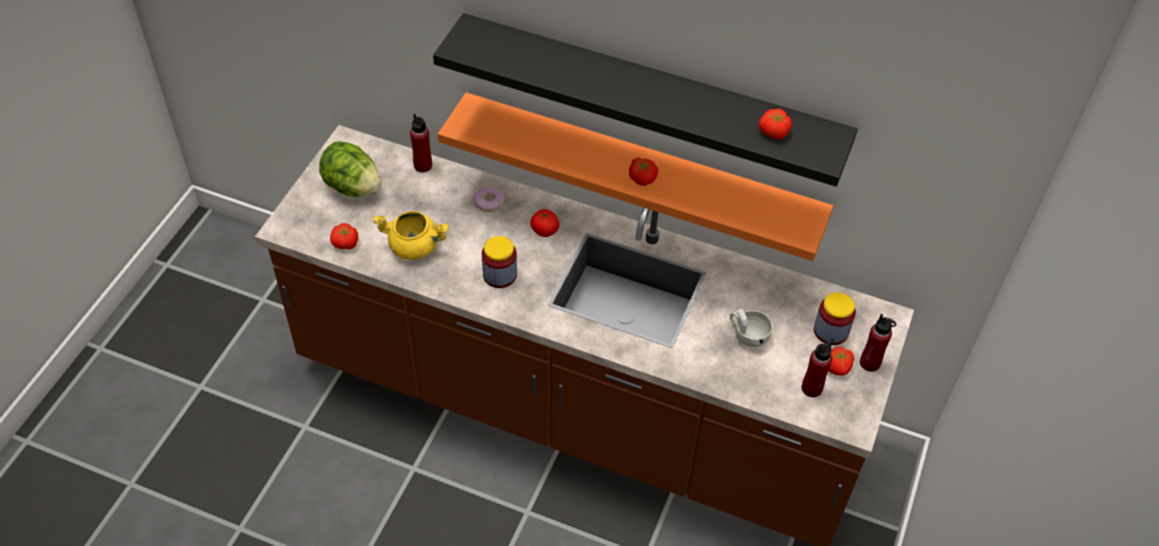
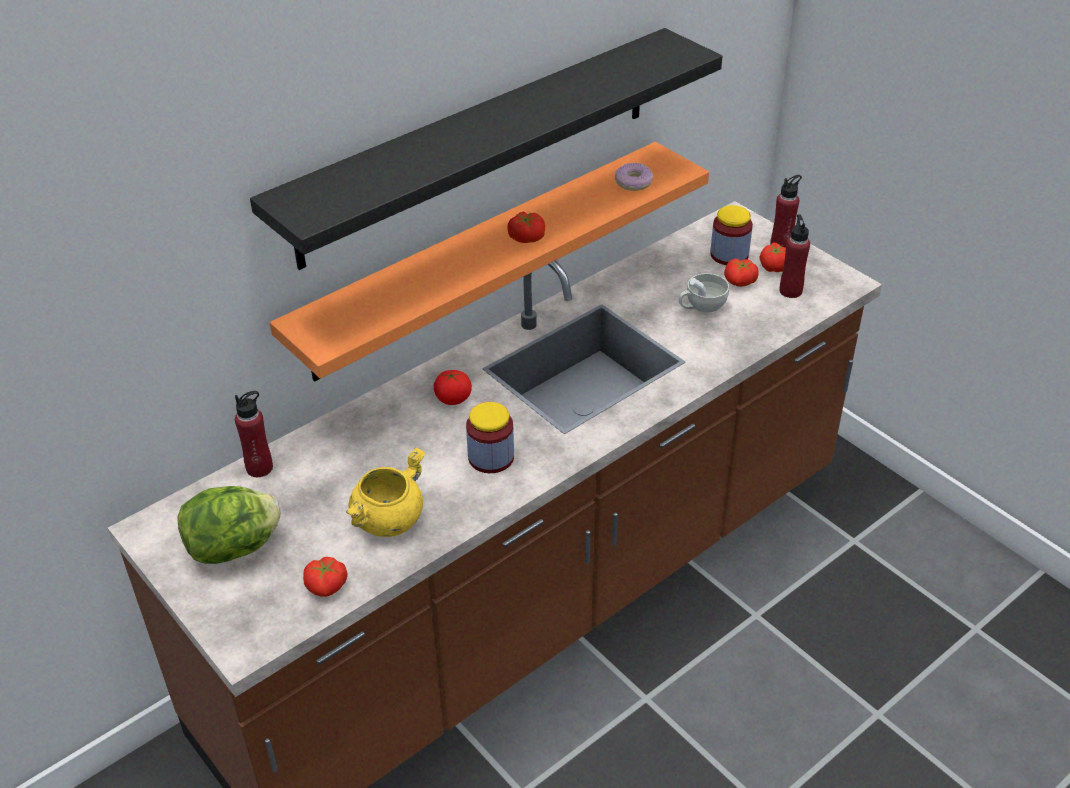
camera: 60 degrees left, 10 degrees down
(489, 203) = (372, 429): donut -> donut (634, 182)
(773, 132) = (634, 67): tomato -> tomato (740, 282)

